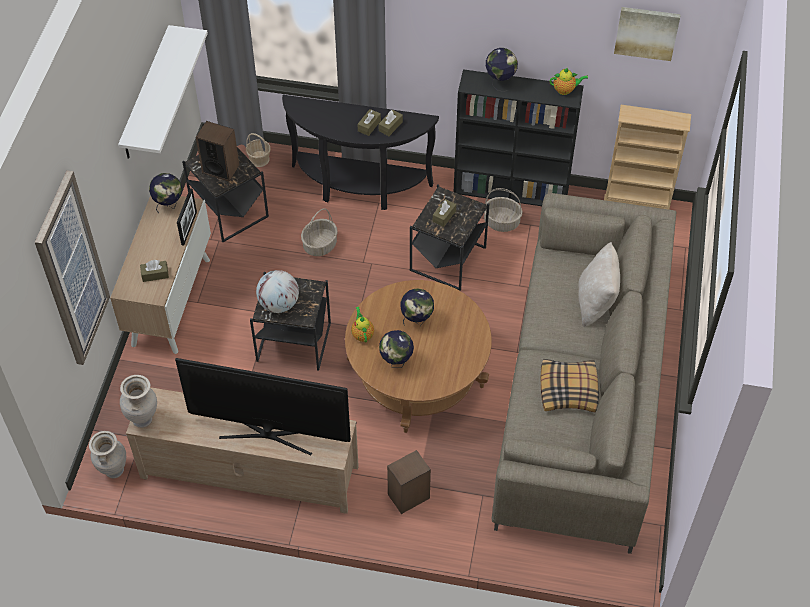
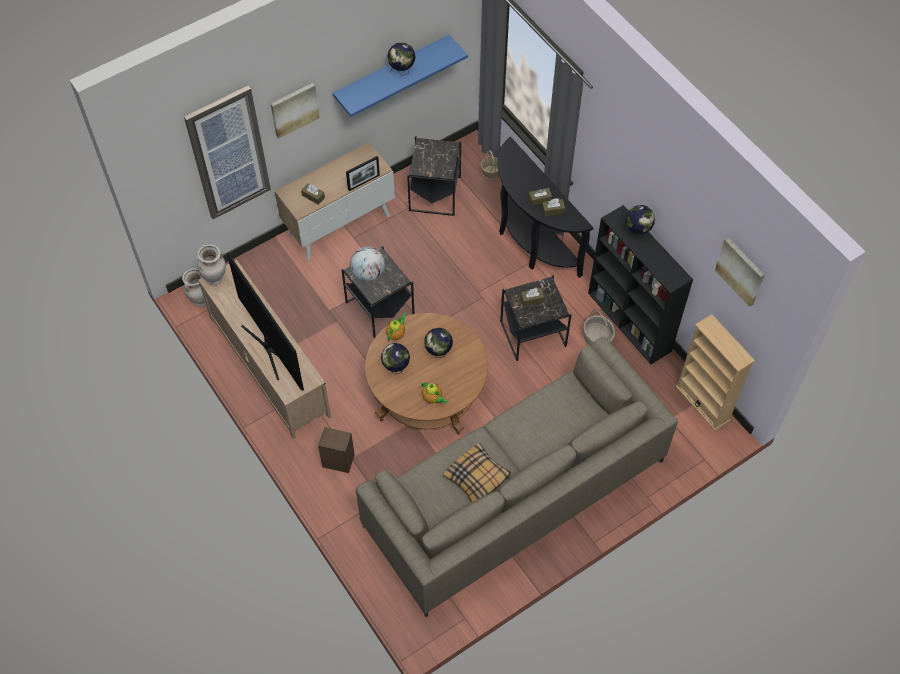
camera: 45 degrees right, 5 degrees up
(100, 182) = (294, 109): none -> picture
(146, 94) = (392, 72): white shelf -> blue shelf
(169, 205) = (368, 158): globe -> globe (402, 71)
(220, 169) = (431, 159): speaker -> none
(320, 245) = (464, 260): basket -> none
(565, 90) = (675, 273): teapot -> teapot (433, 399)
(595, 302) = (563, 437): beige pillow -> none

